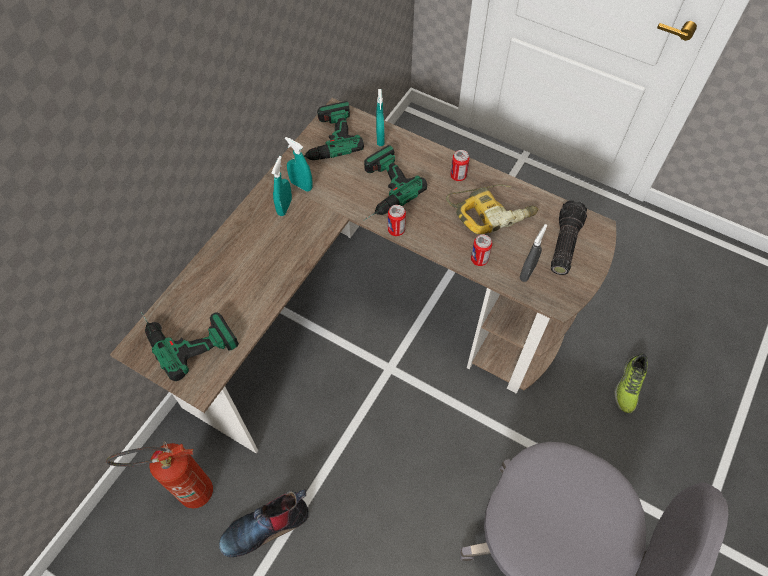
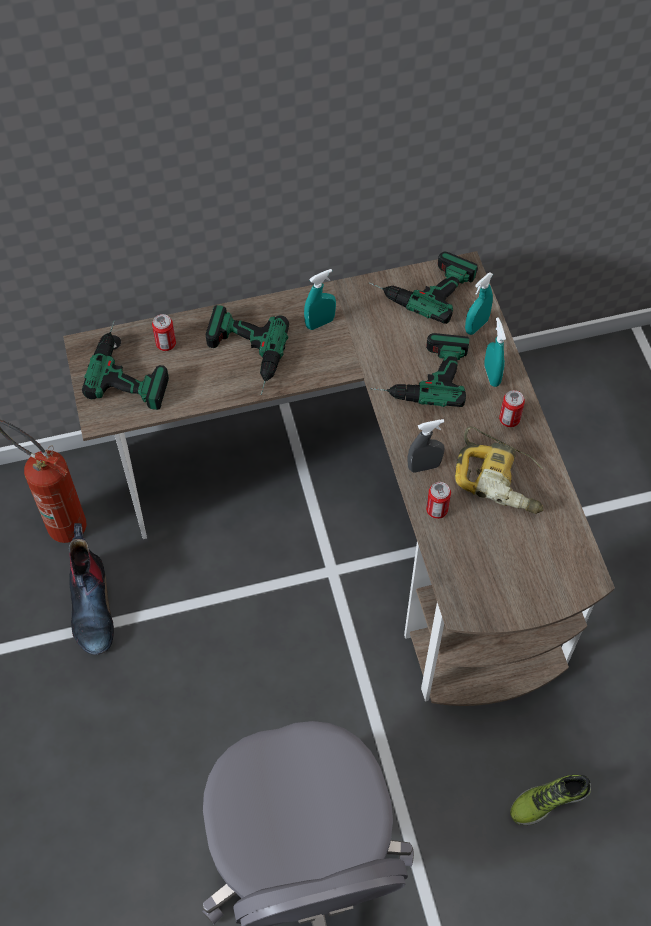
camera: 45 degrees right, 0 degrees up
(258, 266) = (243, 356): none -> power drill
(266, 526) = (91, 605): boot -> boot turned 120 degrees counterclockwise
(301, 185) = (355, 314): turquoise spray bottle -> turquoise spray bottle (491, 375)
(396, 230) = (393, 422): can -> can (166, 344)
(527, 272) = (467, 558): grey spray bottle -> grey spray bottle (424, 466)
(563, 243) = (534, 563): flashlight -> none

